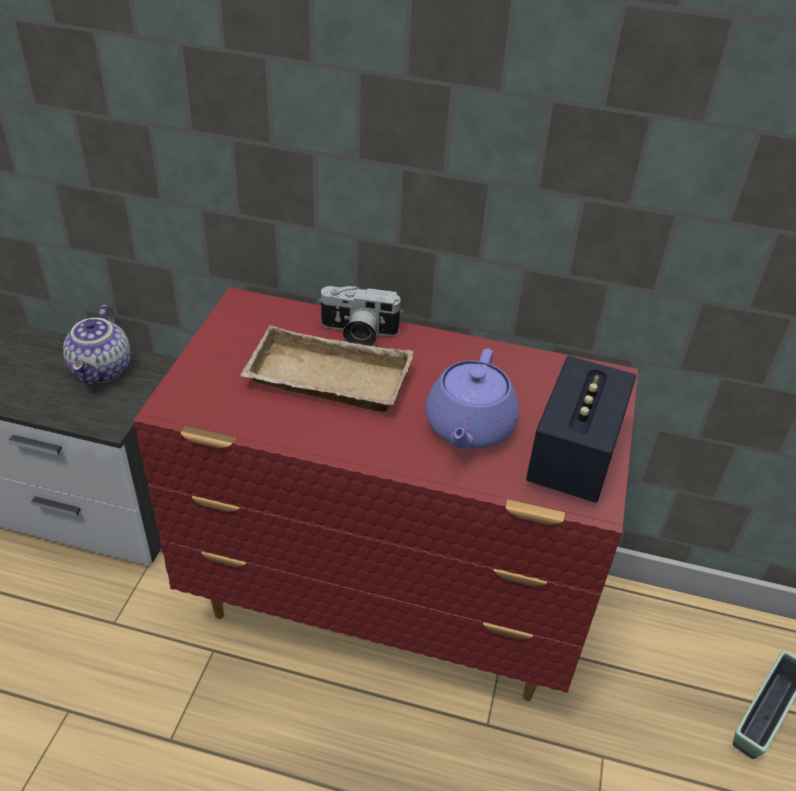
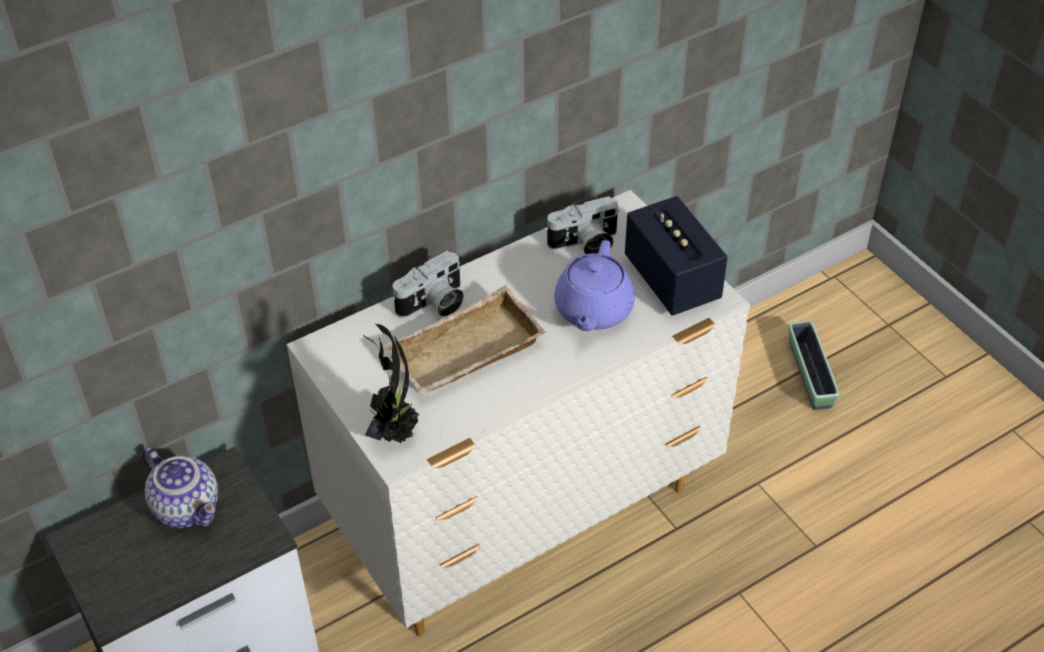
camera: 45 degrees left, 5 degrees up
(196, 390) = (395, 432): none -> potted plant
(388, 606) = (525, 516): red dresser -> white dresser
(469, 427) = (593, 311): purple teapot -> purple teapot turned 45 degrees clockwise
(537, 378) = (585, 244): none -> camera

